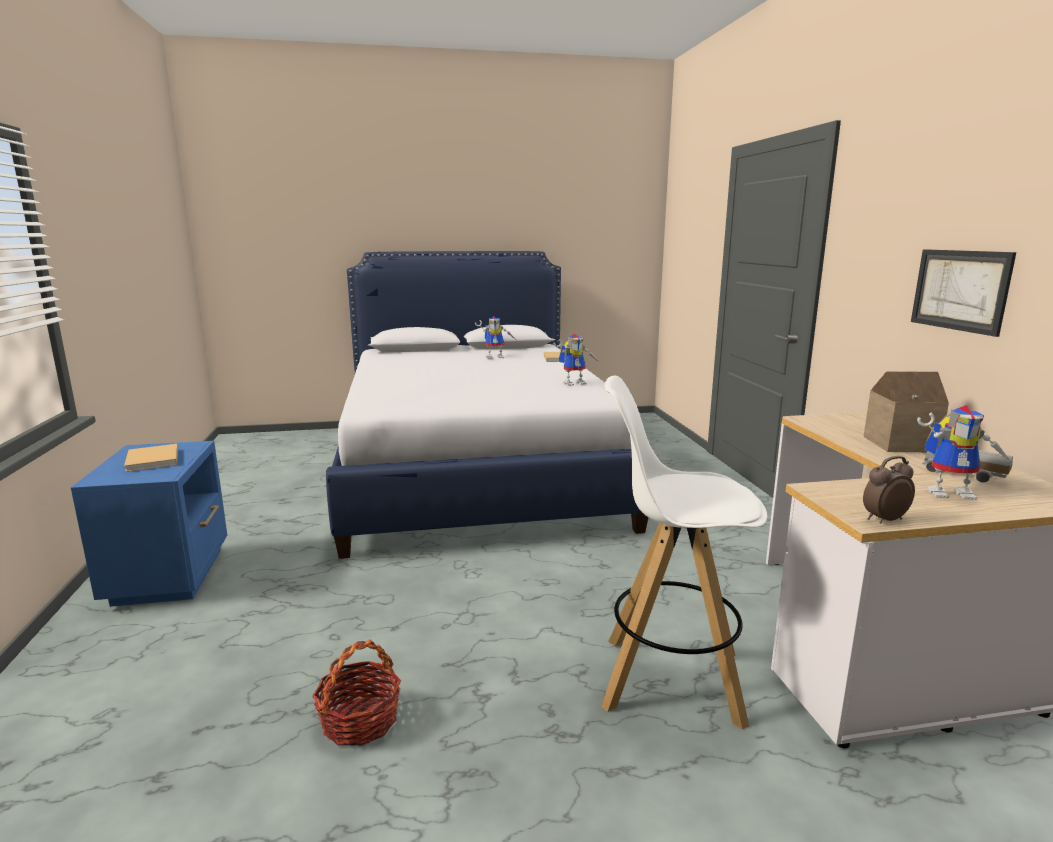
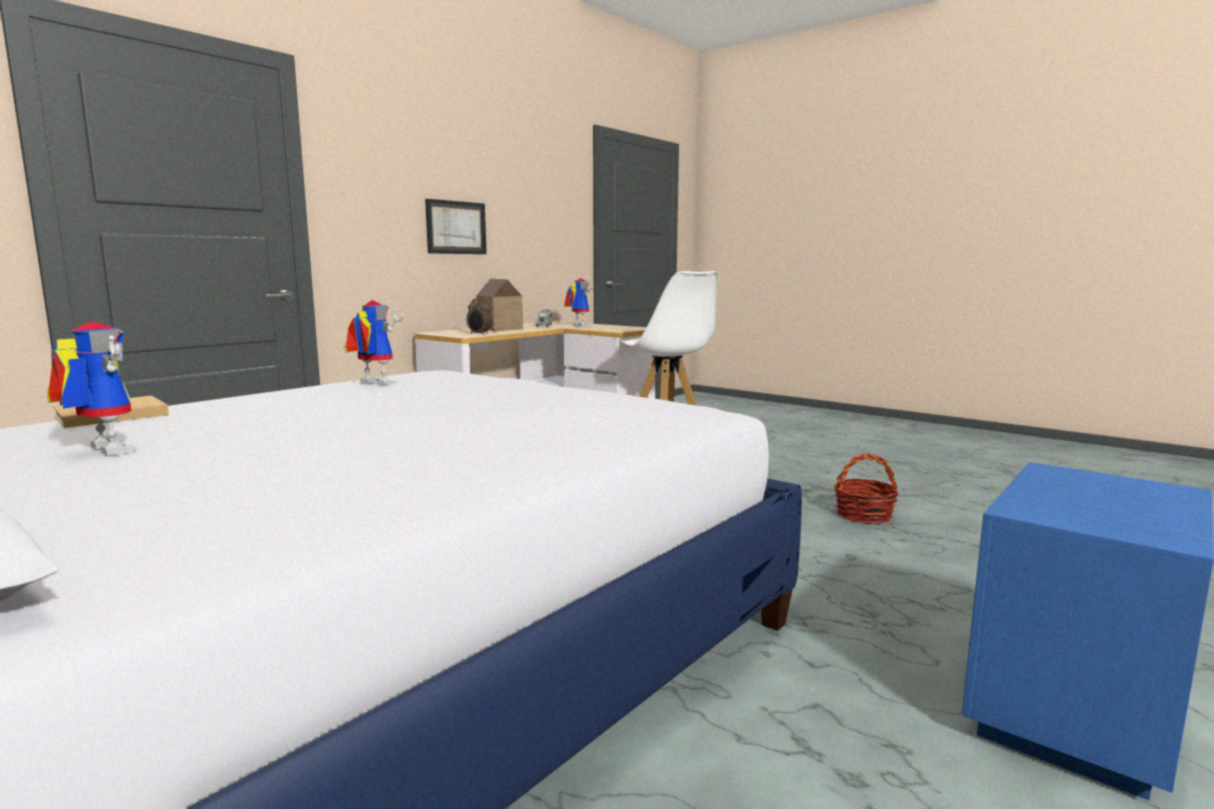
camera: 130 degrees left, 5 degrees down
(152, 460) = (1096, 499): beige book -> none
(883, 519) = (637, 327): alarm clock -> alarm clock (479, 334)

